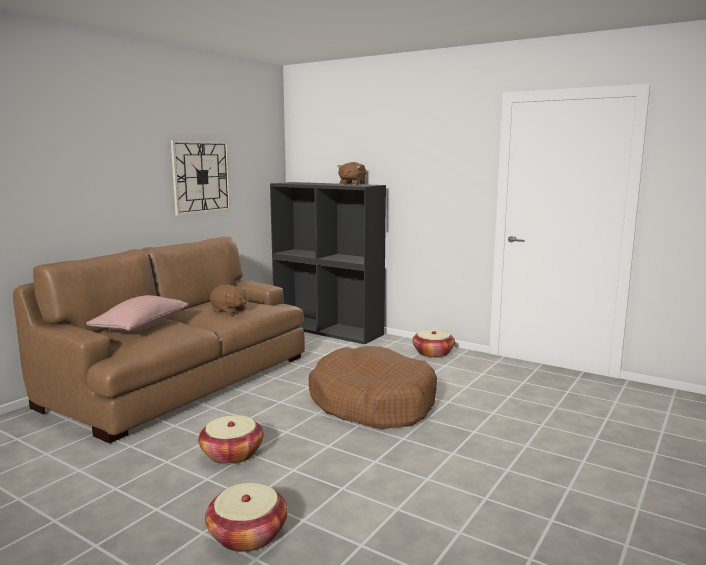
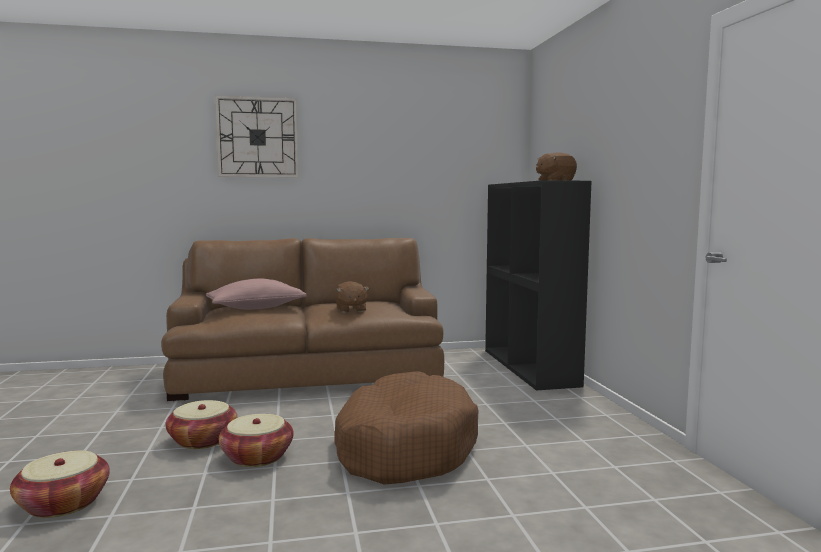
camera: 45 degrees right, 5 degrees down
(201, 177) = (397, 174): wall clock -> wall clock (257, 137)
(433, 353) = (598, 423): basket -> basket (257, 457)

